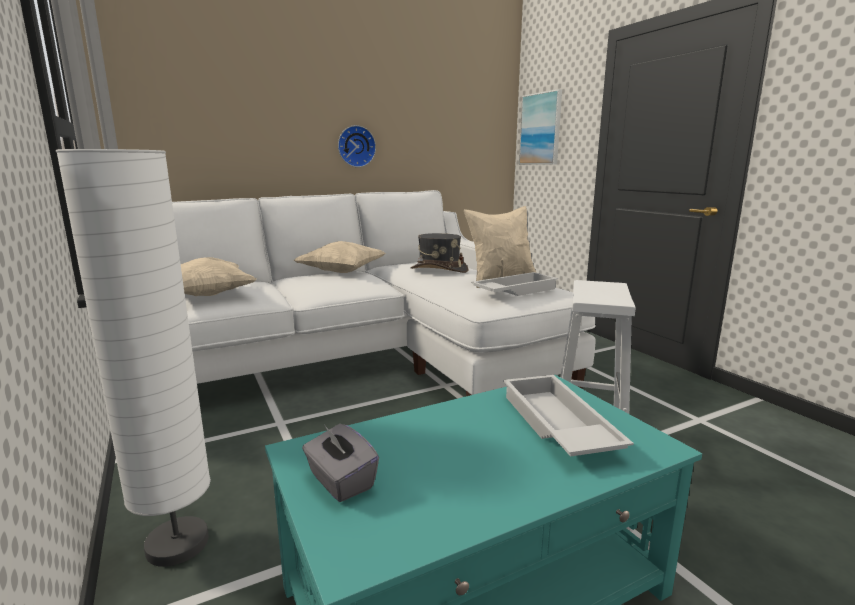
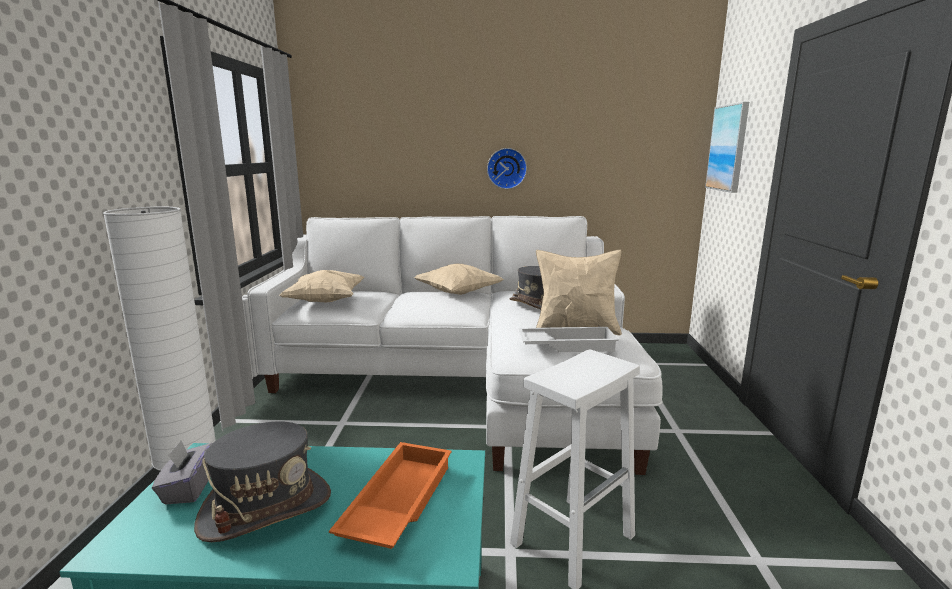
camera: 30 degrees right, 0 degrees up
(454, 467) = (266, 508): none -> grey hat
(555, 425) = (396, 502): white tray -> orange tray

